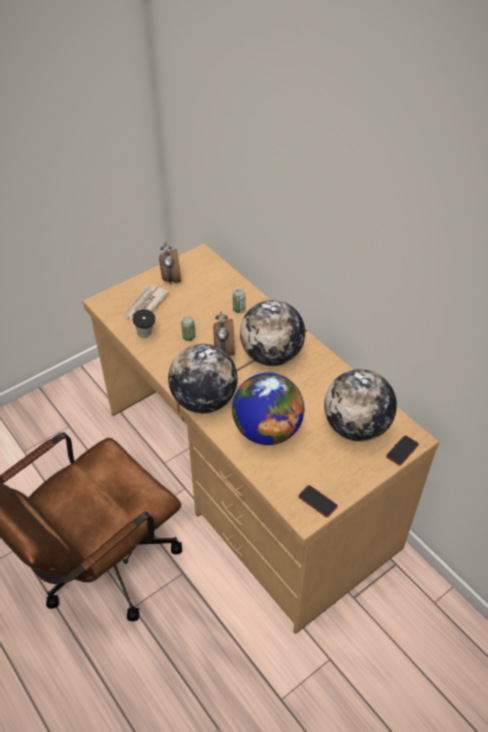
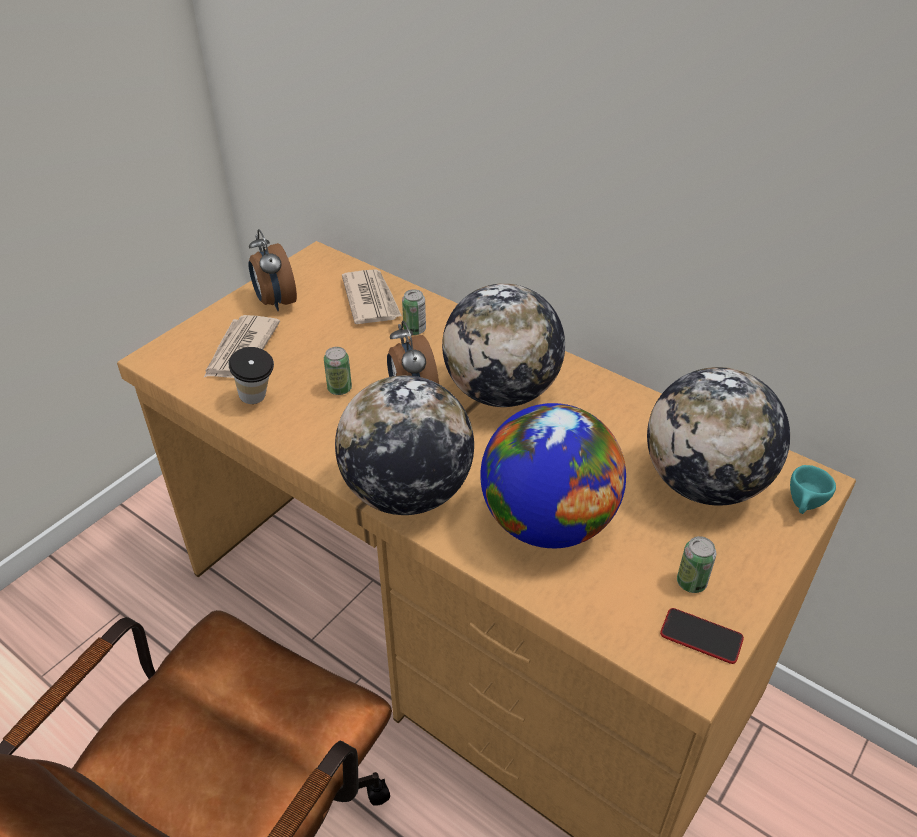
camera: 15 degrees left, 5 degrees down
(222, 287) = (371, 299): none -> newspaper
(325, 475) = (691, 582): none -> can
(402, 450) = (804, 507): phone -> turquoise cup

